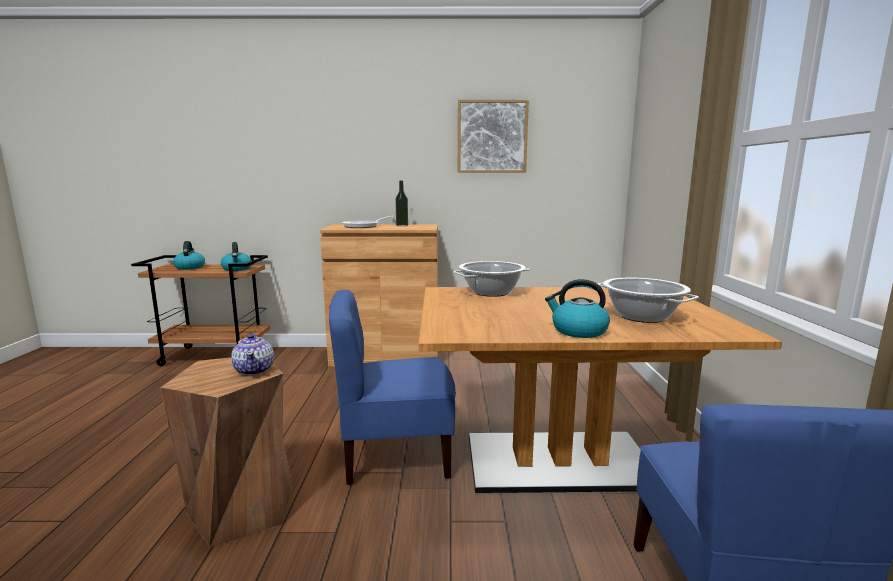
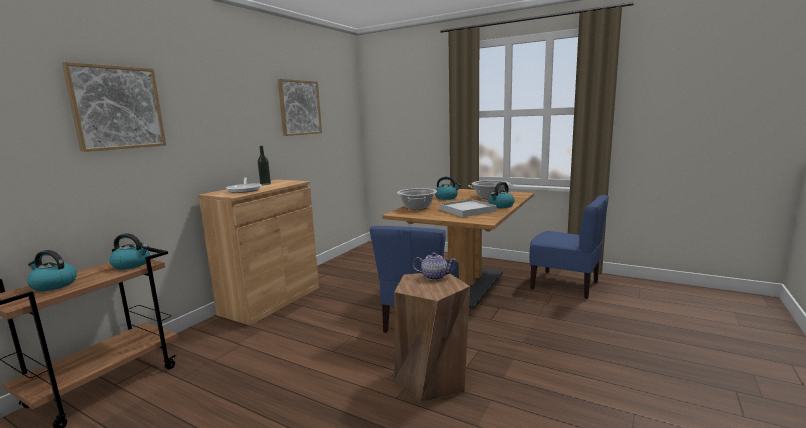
camera: 60 degrees left, 0 degrees up
(268, 136) = (117, 108): none -> picture
(507, 316) = (467, 210): none -> white tray
(583, 295) = (446, 198): none -> kettle

